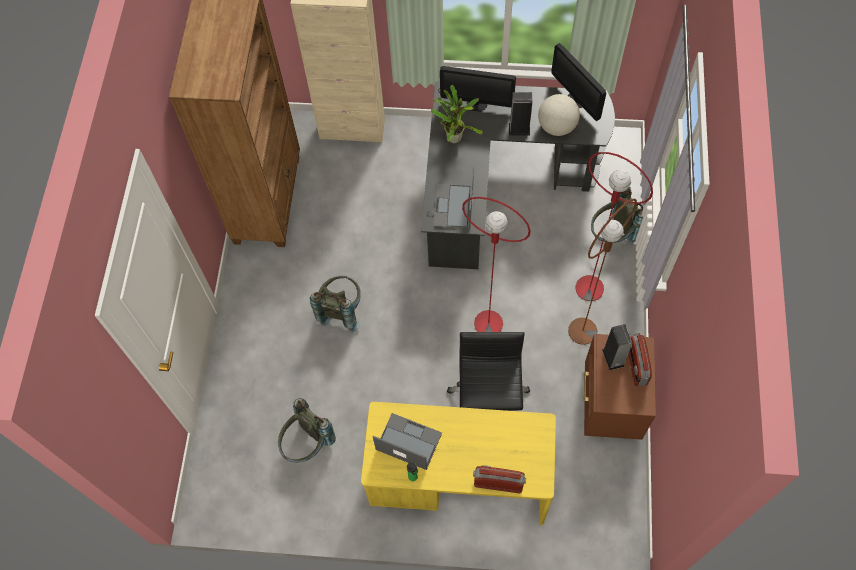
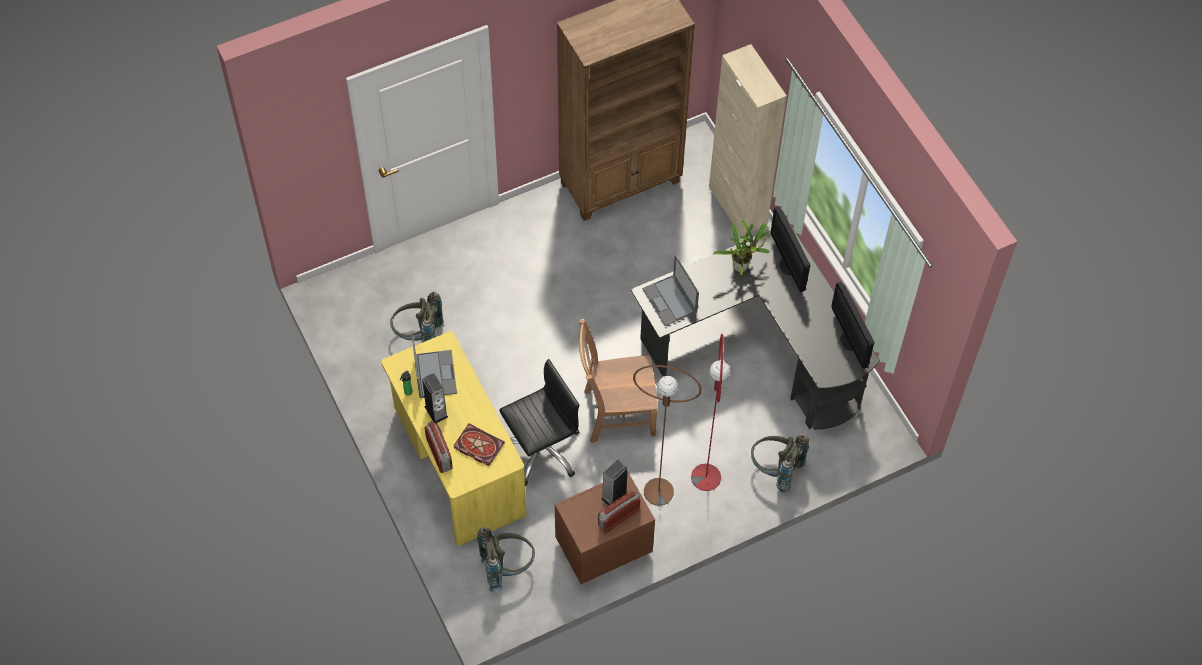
camera: 55 degrees right, 5 degrees down
(341, 310) = (553, 295): grey backpack -> grey backpack (507, 567)
(453, 207) = (670, 301): laptop -> laptop turned 90 degrees counterclockwise
(488, 323) = (615, 413): red floor lamp -> brown chair
(509, 444) = (477, 446): none -> book
(519, 129) = (785, 311): speaker -> speaker (436, 411)
(557, 127) = (809, 339): globe -> none
(576, 100) = (850, 341): monitor -> monitor turned 45 degrees counterclockwise

